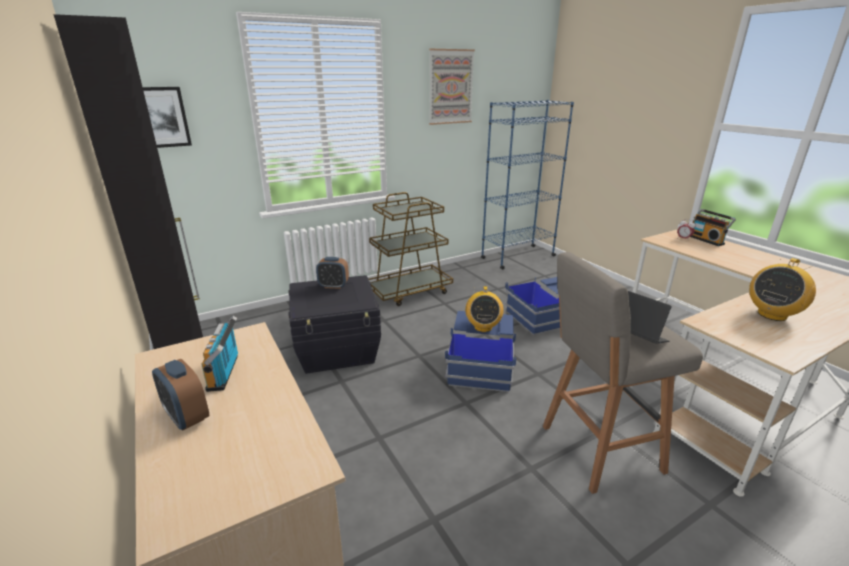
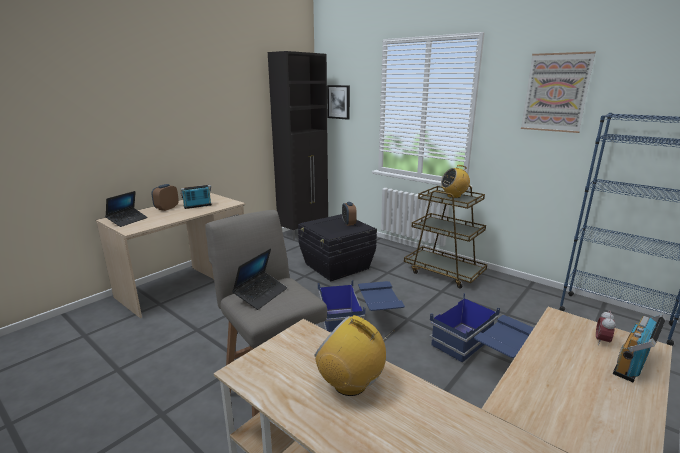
camera: 70 degrees right, 5 degrees down
(225, 482) = (128, 220): none -> laptop
(483, 327) = (374, 296): radio -> radio (454, 196)

